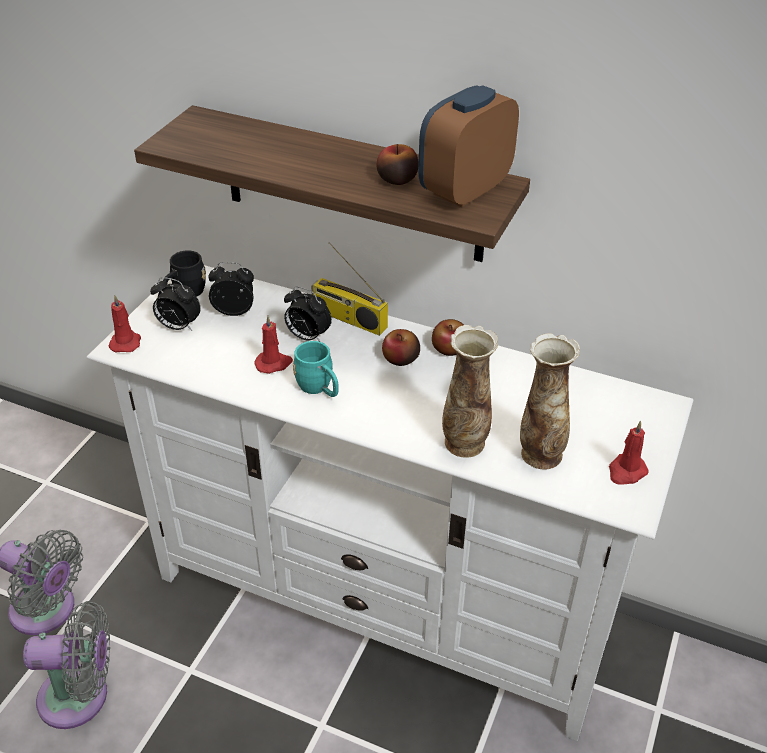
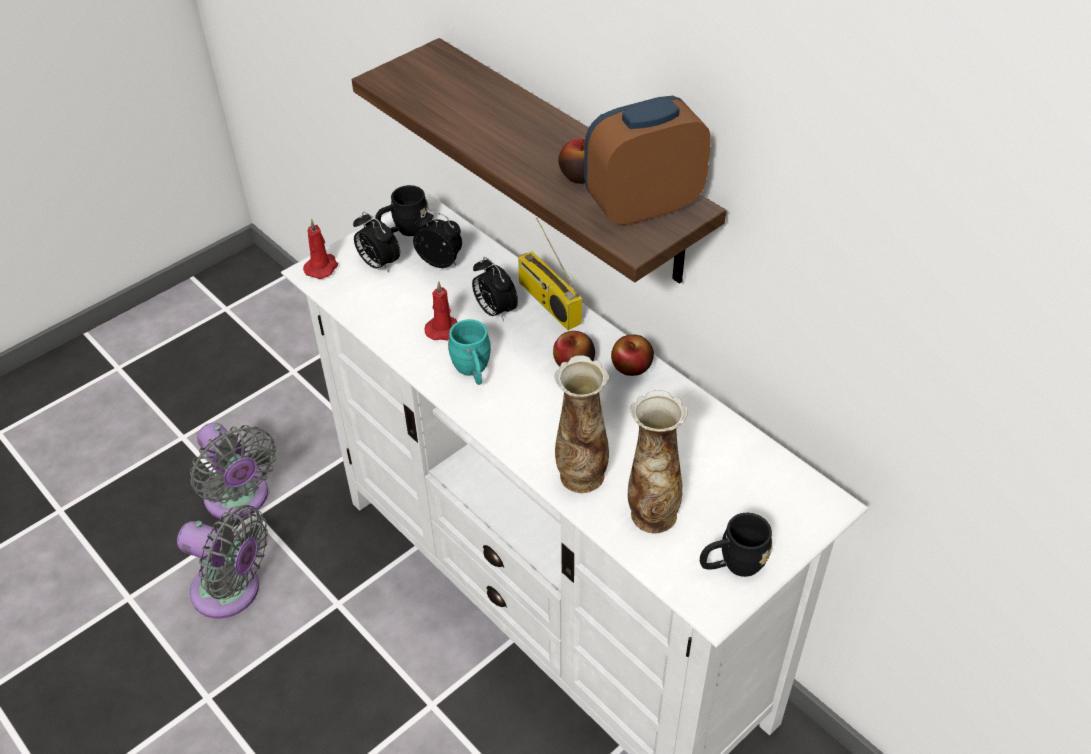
camera: 25 degrees right, 5 degrees up
(626, 472) = (732, 564): red candle -> black mug

